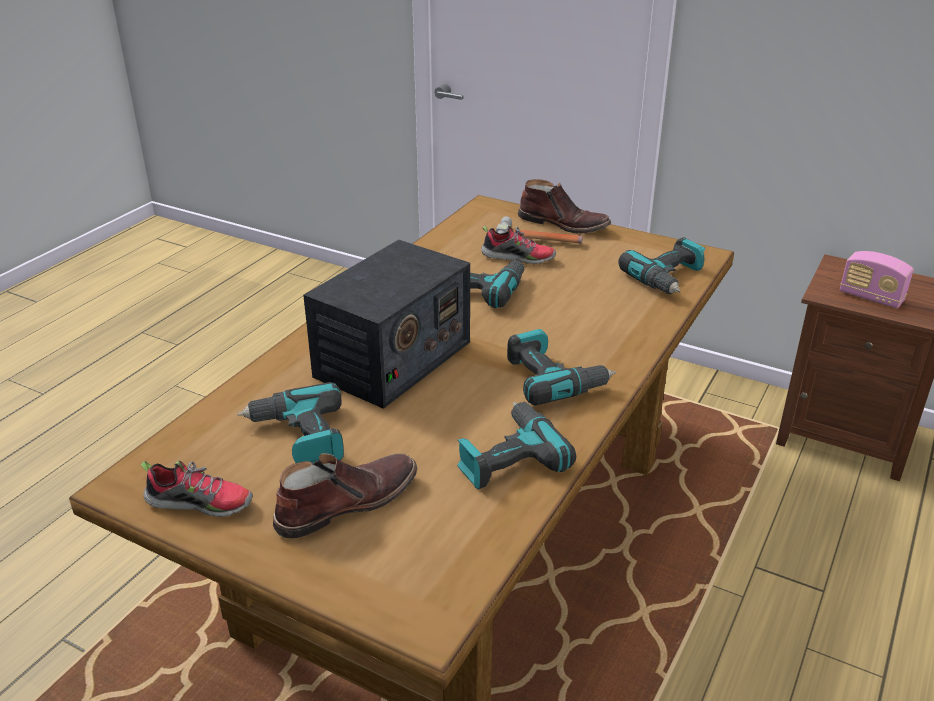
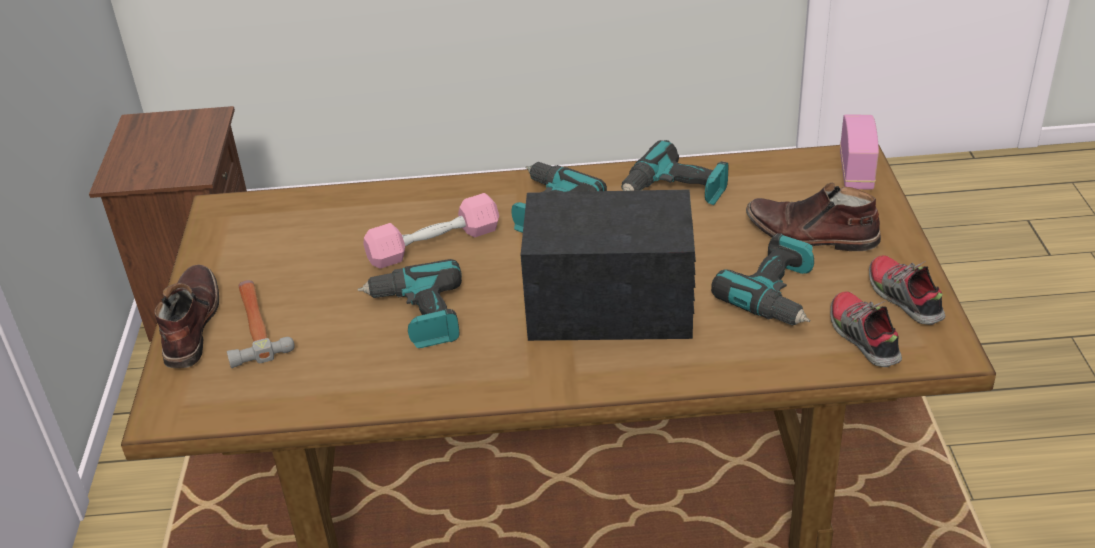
camera: 120 degrees left, 5 degrees up
(518, 258) = (316, 321): shoe -> shoe (862, 337)
(560, 317) = (434, 244): none -> pink dumbbell
(668, 278) = (295, 212): power drill -> none
(871, 297) = (185, 151): radio -> radio (856, 172)

